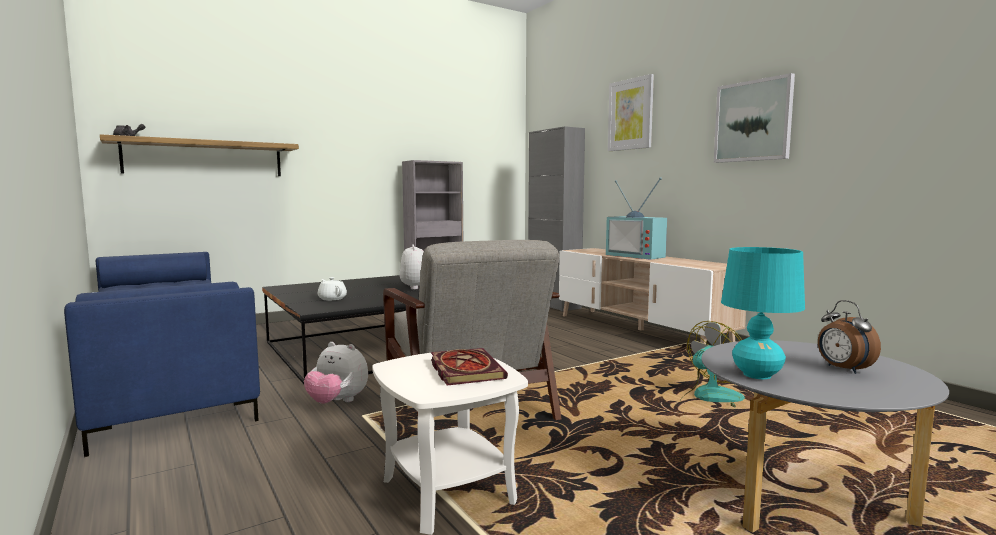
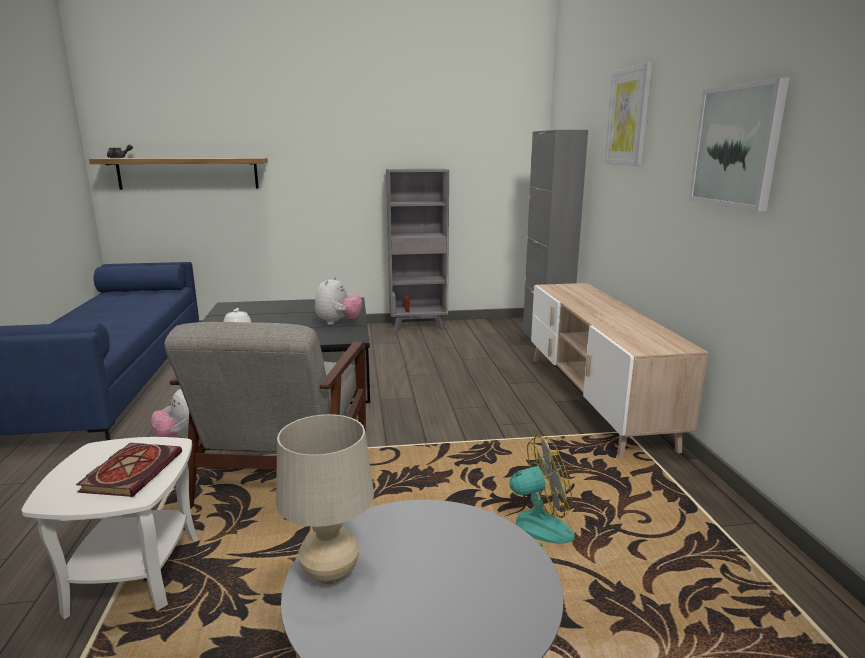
camera: 25 degrees right, 10 degrees up
(637, 256) = (602, 308): television -> none
(757, 375) = (330, 572): turquoise table lamp -> beige table lamp
(843, 369) = (449, 595): alarm clock -> none

